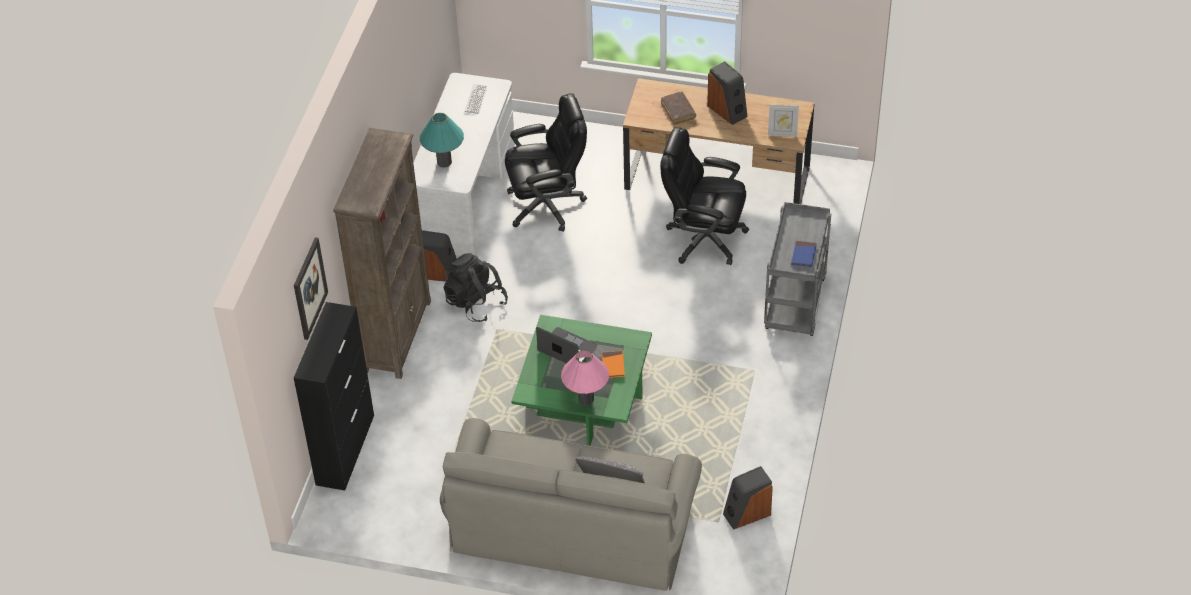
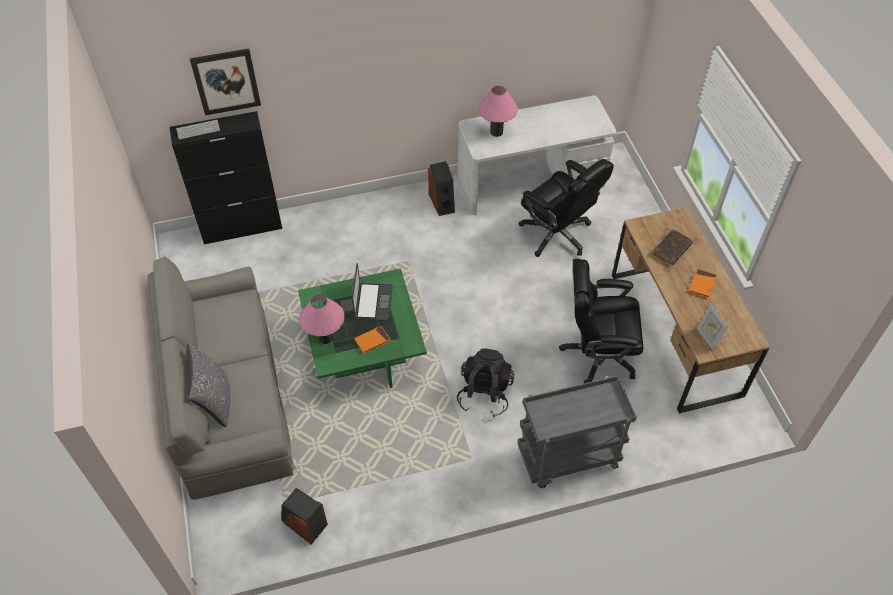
camera: 60 degrees right, 5 degrees up
(397, 335) = (365, 207): brown bookcase -> none
(444, 162) = (496, 132): turquoise table lamp -> pink table lamp
(475, 303) = (425, 237): black backpack -> black backpack (484, 393)
(476, 99) = (578, 120): keyboard -> keyboard (198, 130)
(703, 238) = (598, 354): black office chair -> black office chair turned 75 degrees counterclockwise
(727, 110) = (702, 284): speaker -> orange book
(803, 255) = (565, 421): blue book -> none

